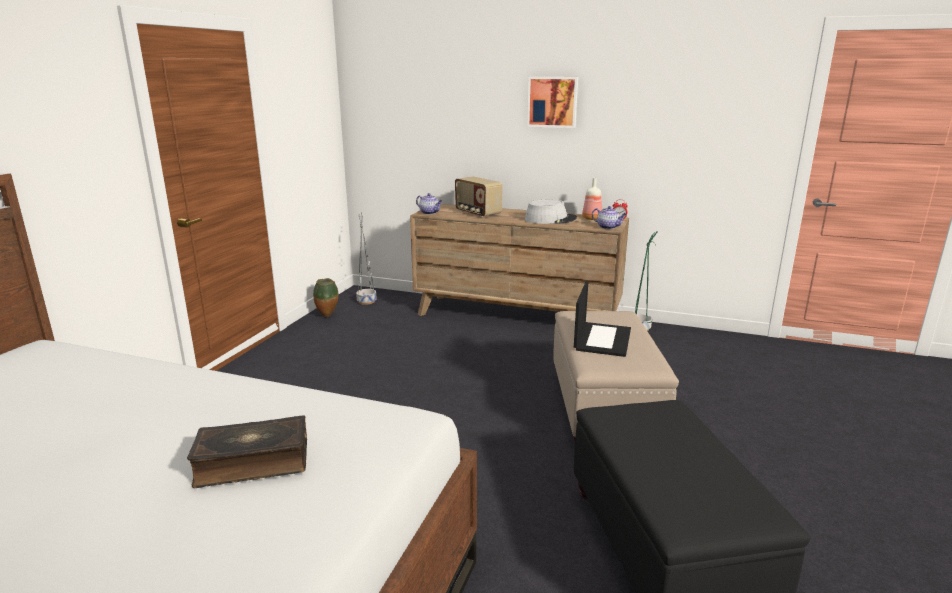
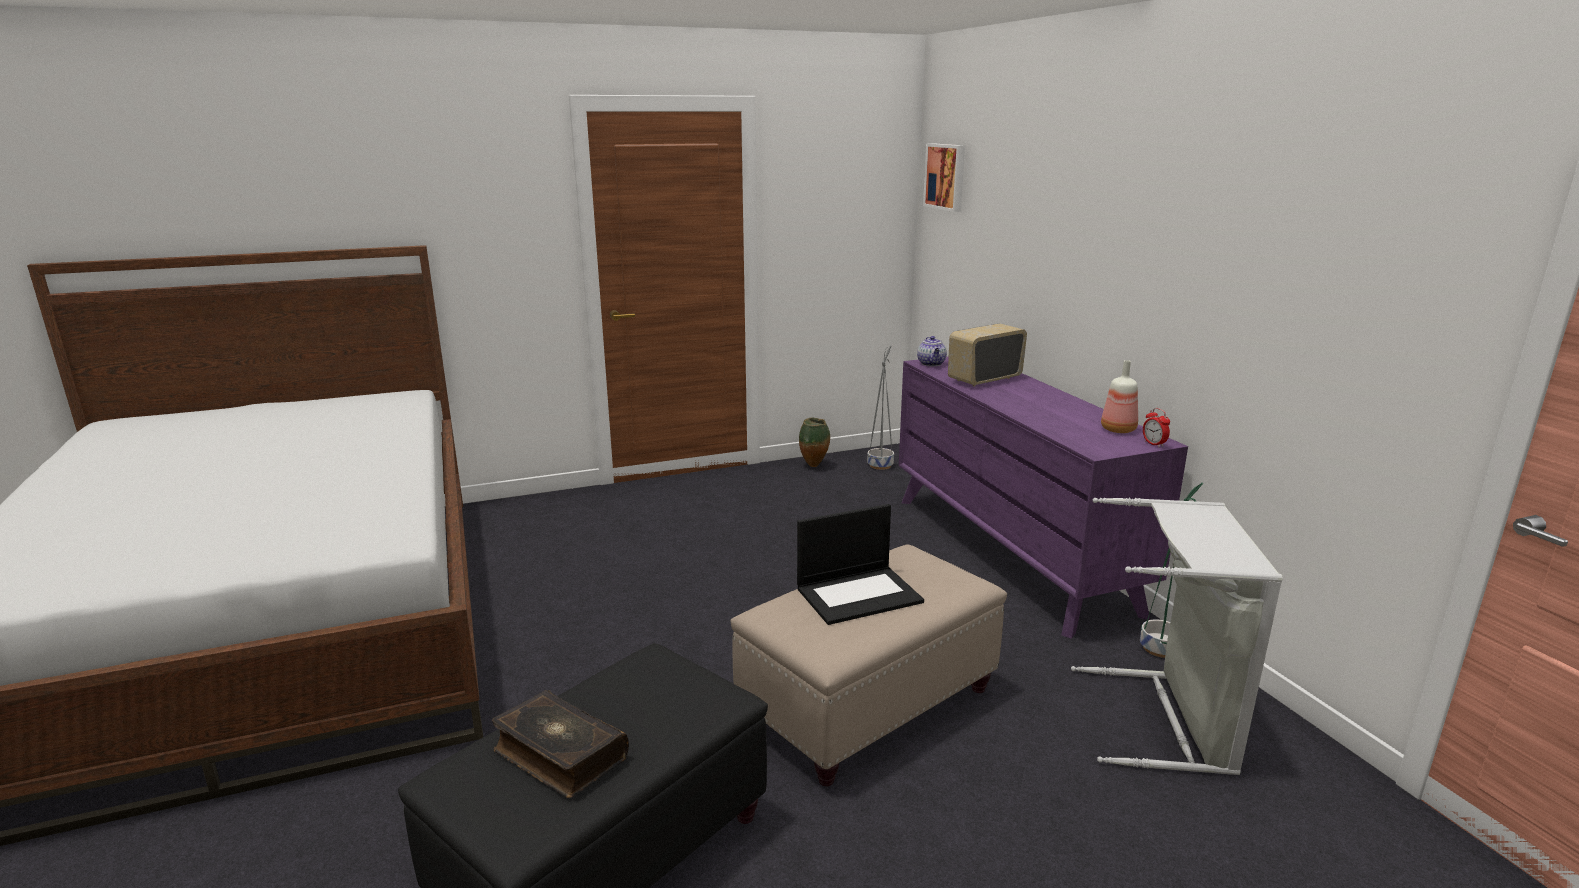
camera: 50 degrees right, 0 degrees up
(253, 462) = (284, 515): book -> book (559, 755)
(477, 213) = (984, 379): radio -> radio turned 45 degrees clockwise
(516, 317) = (1011, 552): brown dresser -> purple dresser
(550, 219) = (1050, 414): grey hat -> none
(552, 102) = (1114, 223): picture -> picture (946, 176)
(608, 227) = (1097, 448): teapot -> none
(692, 352) = (1169, 721): none -> grey laundry basket

